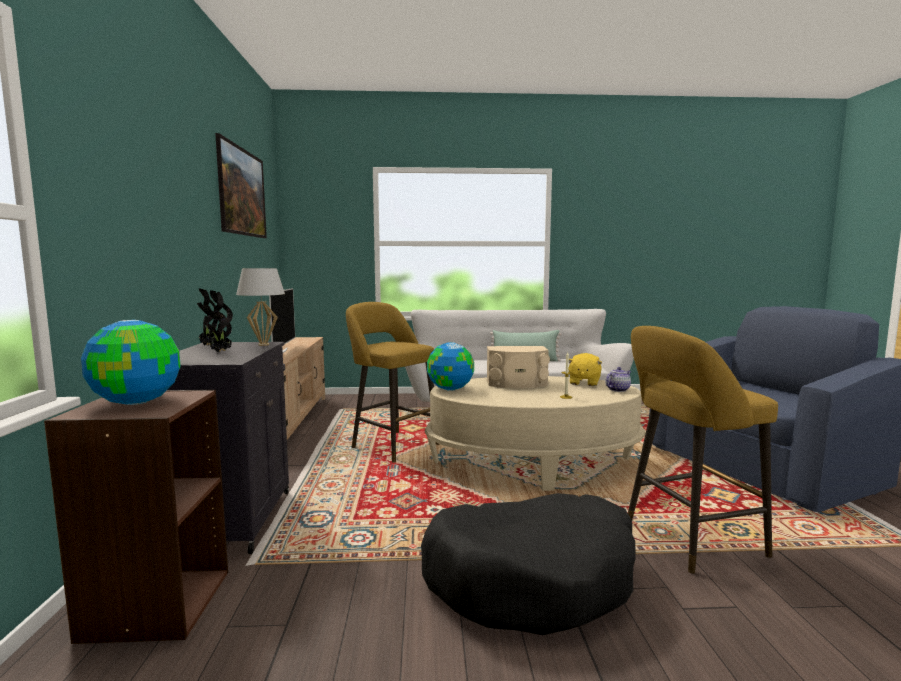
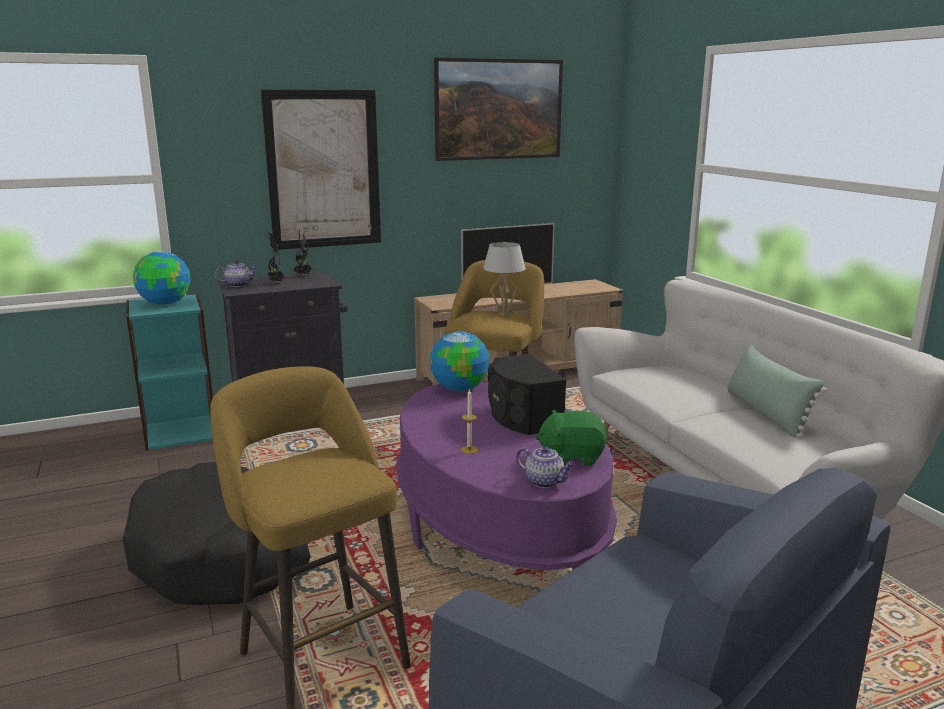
camera: 70 degrees right, 10 degrees up
(156, 604) = (180, 432): brown bookcase -> turquoise bookcase
(167, 229) = (324, 170): none -> picture
(194, 360) = (238, 285): none -> teapot
(263, 345) = (317, 284): white table lamp -> white table lamp (504, 314)
(517, 383) = (521, 417): beige speaker -> black speaker
(533, 464) = (498, 528): beige coffee table -> purple coffee table
(583, 382) = (572, 456): yellow plush toy -> green plush toy

